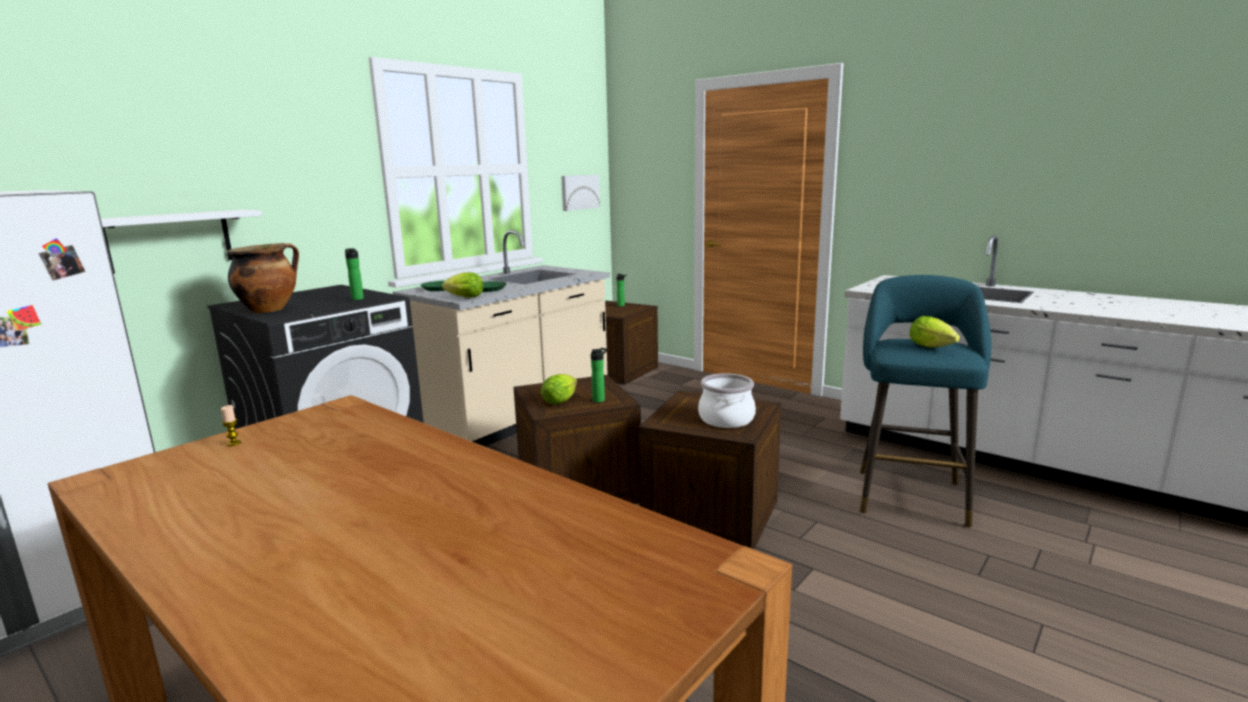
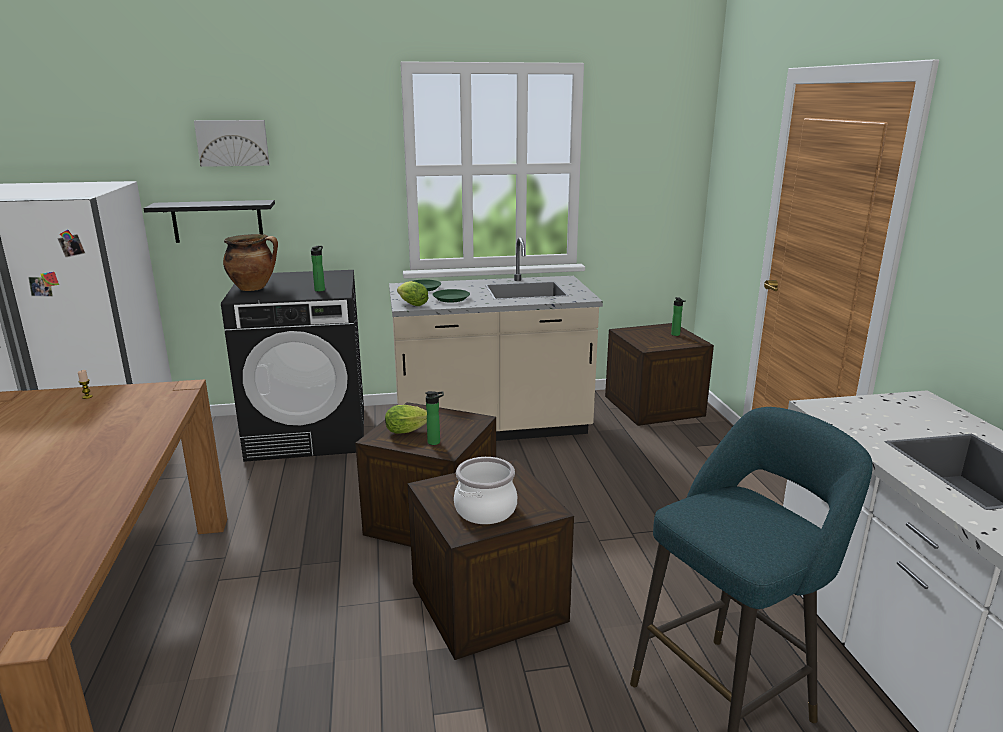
camera: 40 degrees right, 5 degrees up
(169, 240) = (217, 221): white shelf -> black shelf
(579, 192) = (656, 195): picture -> picture (233, 143)
(933, 347) = (749, 524): lettuce -> none

